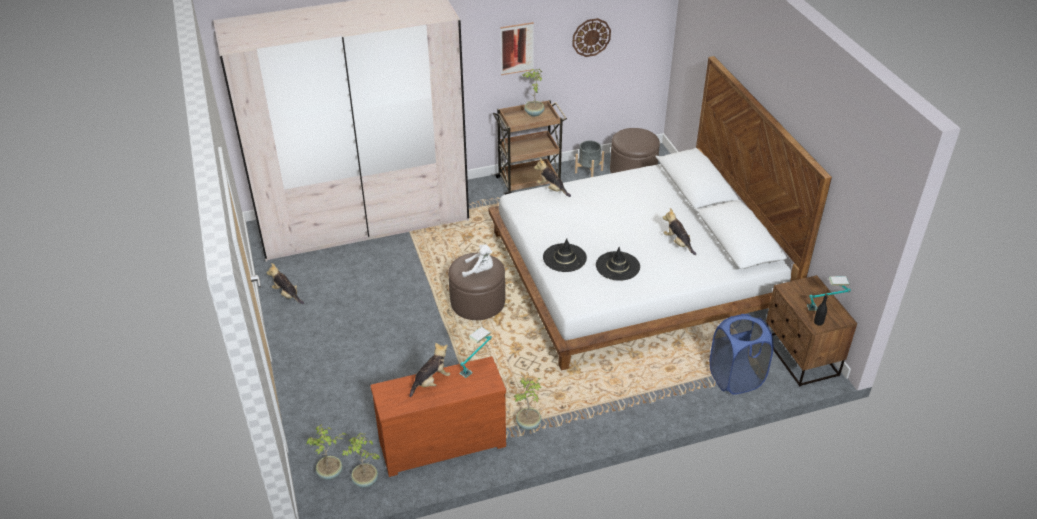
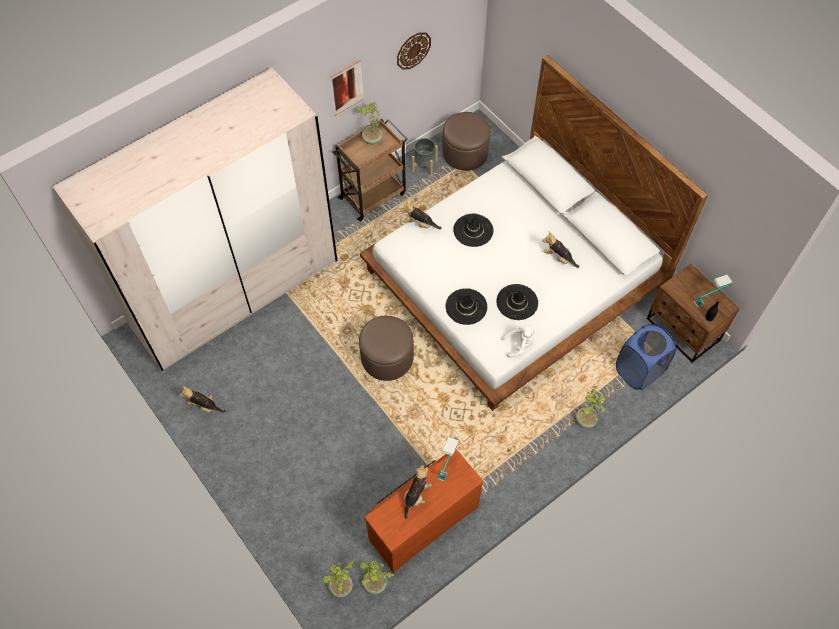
camera: 20 degrees left, 20 degrees up
(480, 270) = (391, 339): white plush toy -> white plush toy (519, 345)
(529, 424) = (488, 477): potted plant -> potted plant (586, 420)
(601, 204) = (473, 230): none -> black hat

